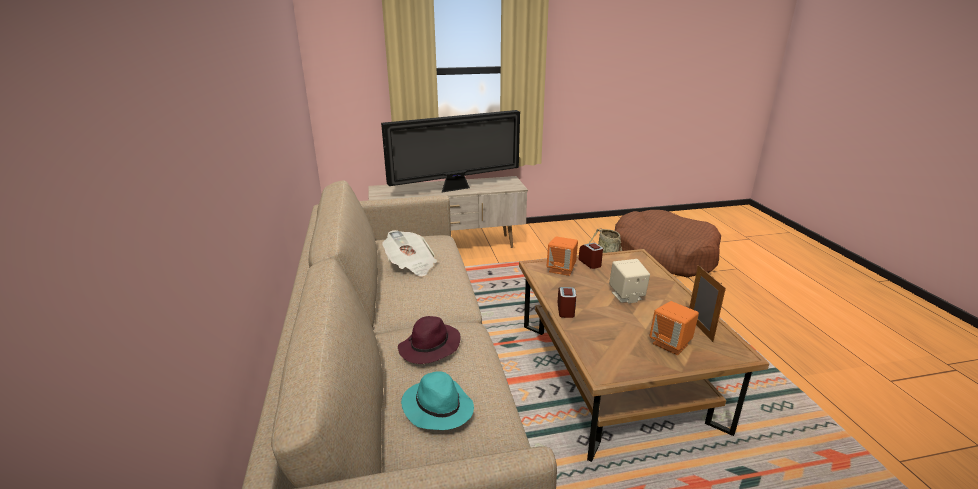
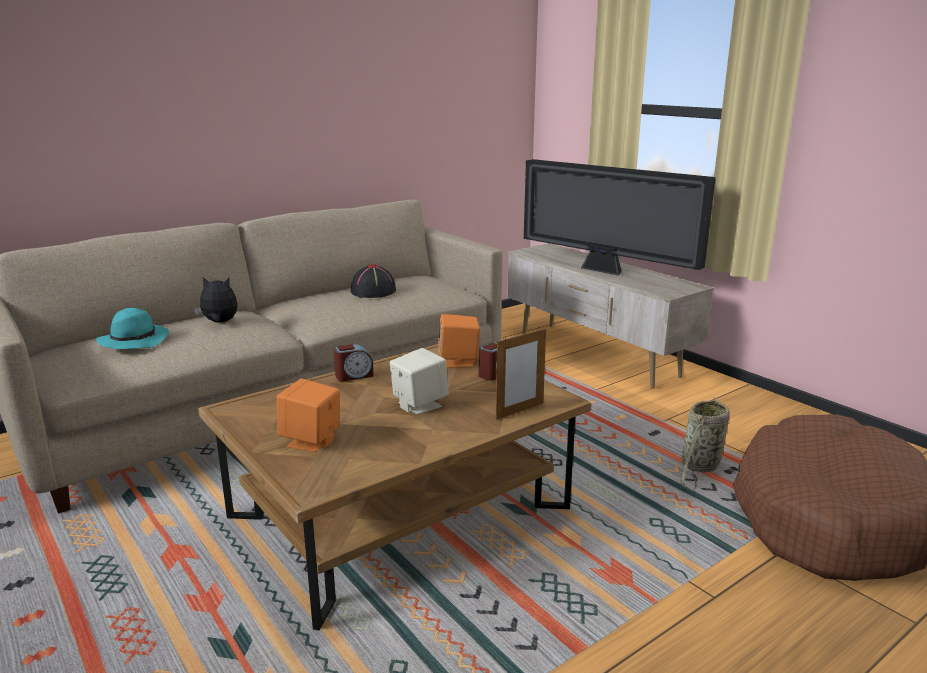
camera: 65 degrees right, 5 degrees down
(411, 265) = (373, 292): newspaper -> black hat
(429, 348) = (219, 322): purple hat -> plush toy
(699, 328) = (364, 458): picture frame -> picture frame (519, 411)

